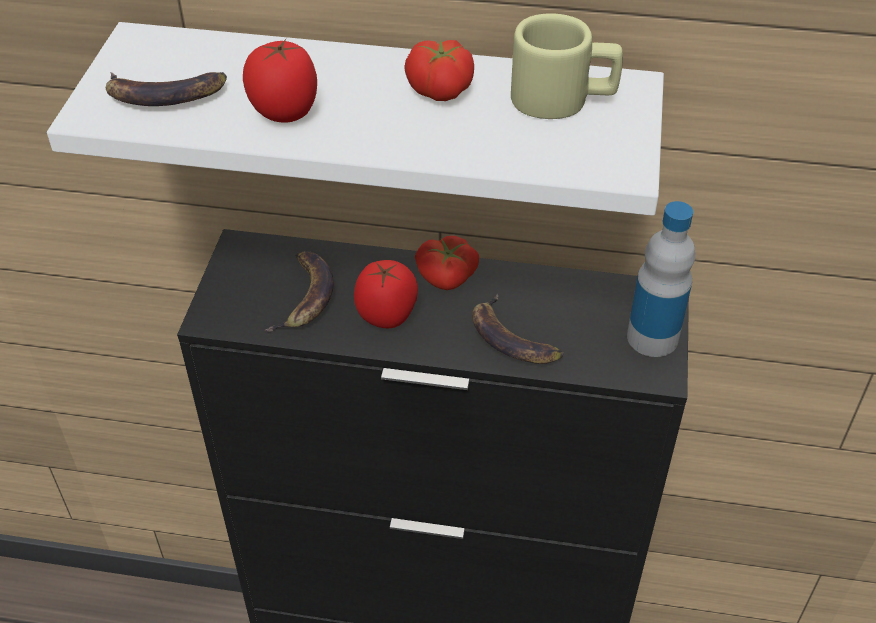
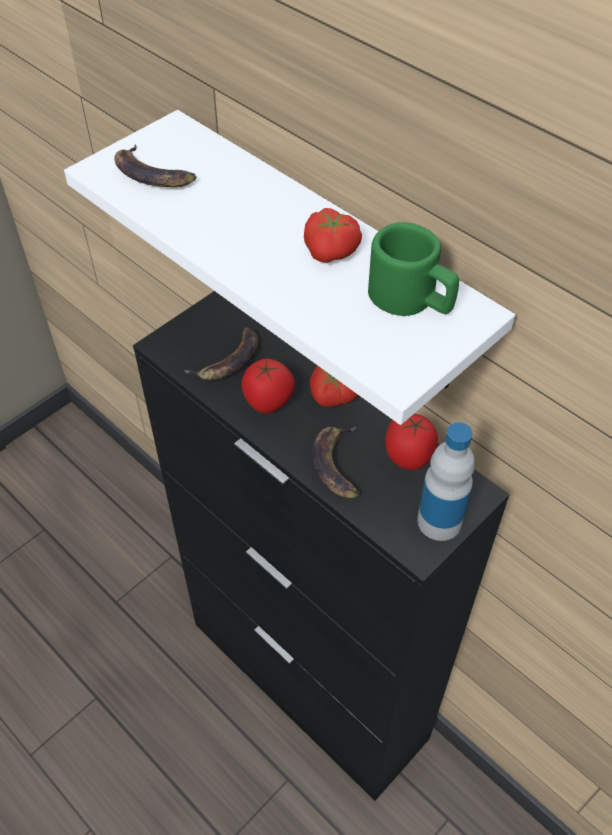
camera: 35 degrees right, 5 degrees up
(284, 112) = (211, 221): tomato -> tomato (408, 456)
(563, 99) = (412, 300): beige mug -> green mug

